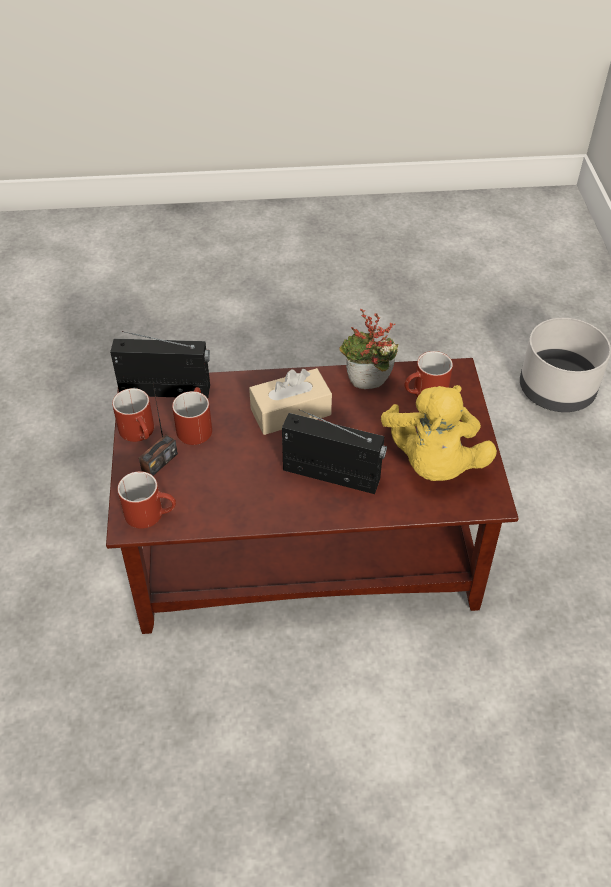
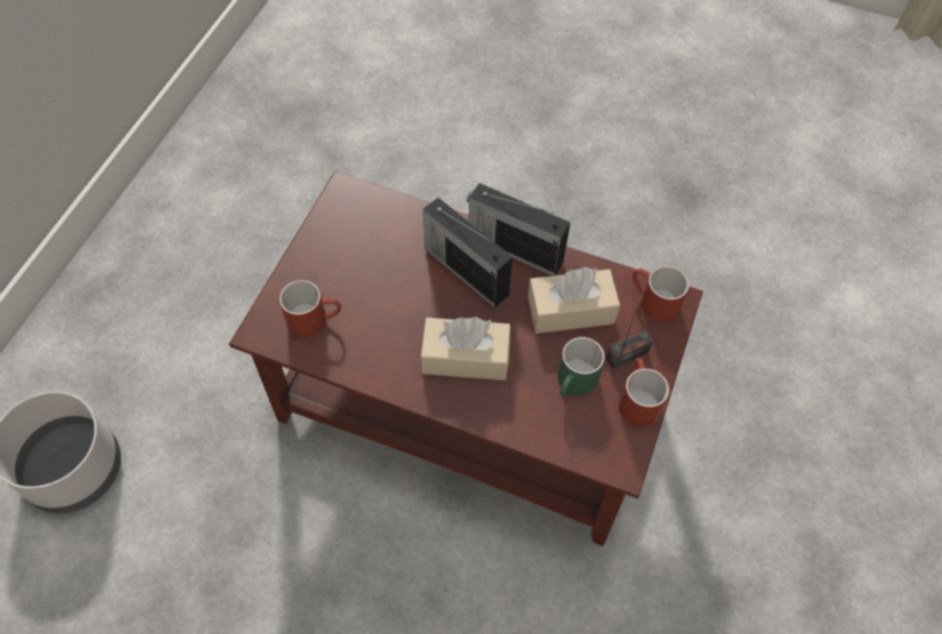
camera: 155 degrees left, 10 degrees up
(167, 390) = (588, 447): radio -> radio (513, 248)
(194, 426) = (575, 384): red mug -> green mug
(222, 478) = (570, 310): none -> beige tissue box
(366, 387) = (368, 353): potted plant -> none
(432, 462) = (366, 244): yellow plush toy -> none

